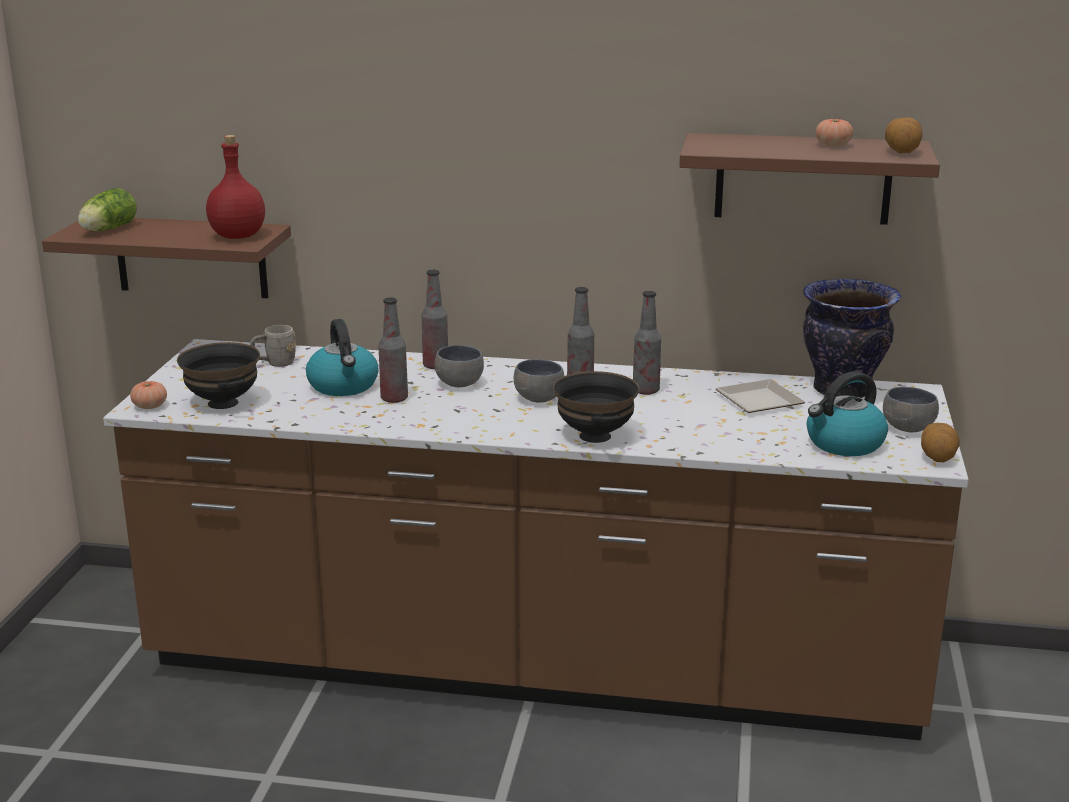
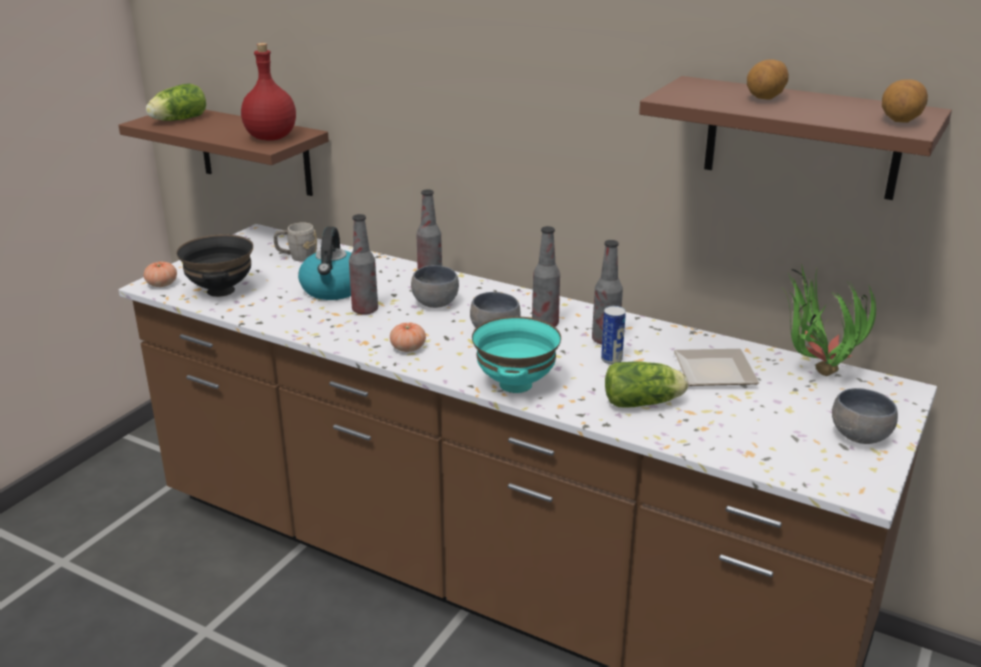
camera: 20 degrees right, 5 degrees up
(596, 436) = (516, 385): black bowl -> turquoise bowl
(663, 405) = (611, 359): none -> can
(719, 432) = (645, 402): none -> lettuce
(833, 145) = (826, 104): tomato -> tomato (408, 348)
(841, 391) = (813, 374): vase -> potted plant
(844, 444) = (771, 443): kettle -> none
(938, 458) = (870, 484): potato -> potato (765, 98)

